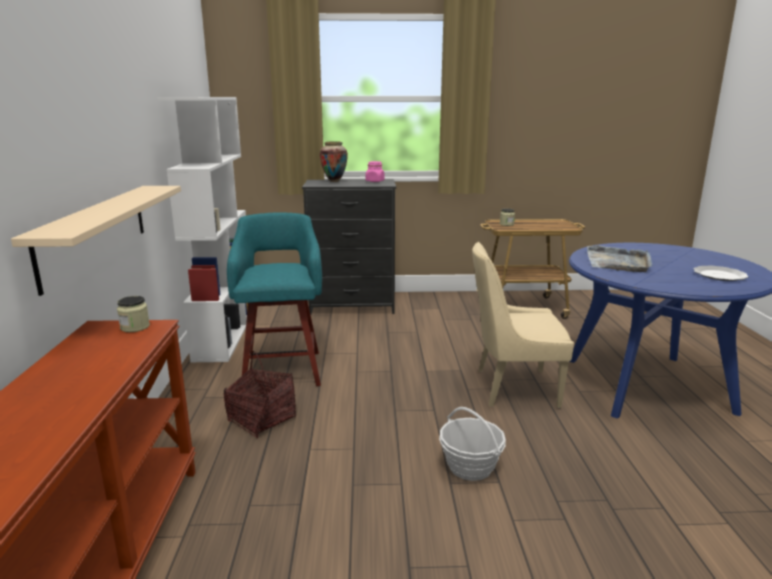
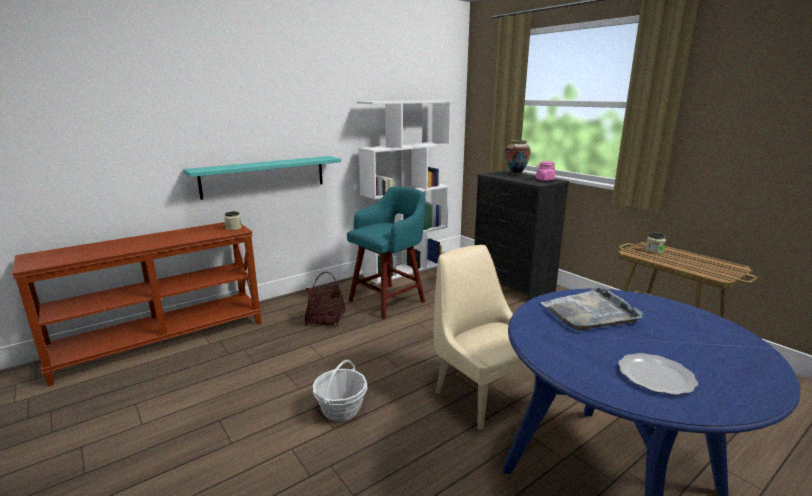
camera: 55 degrees right, 0 degrees up
(95, 232) = (264, 176): beige shelf -> turquoise shelf

